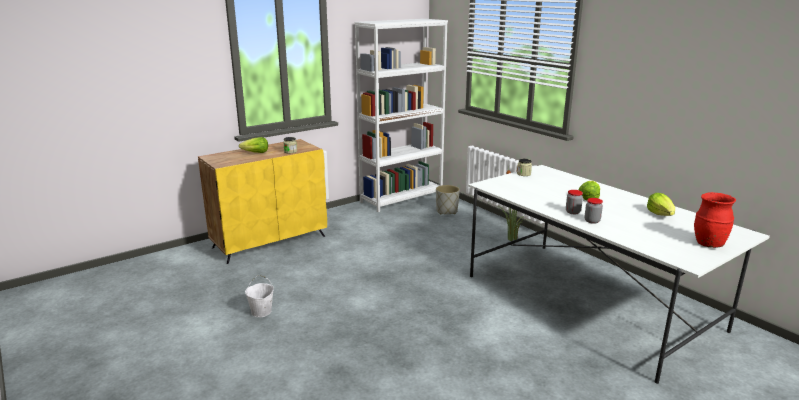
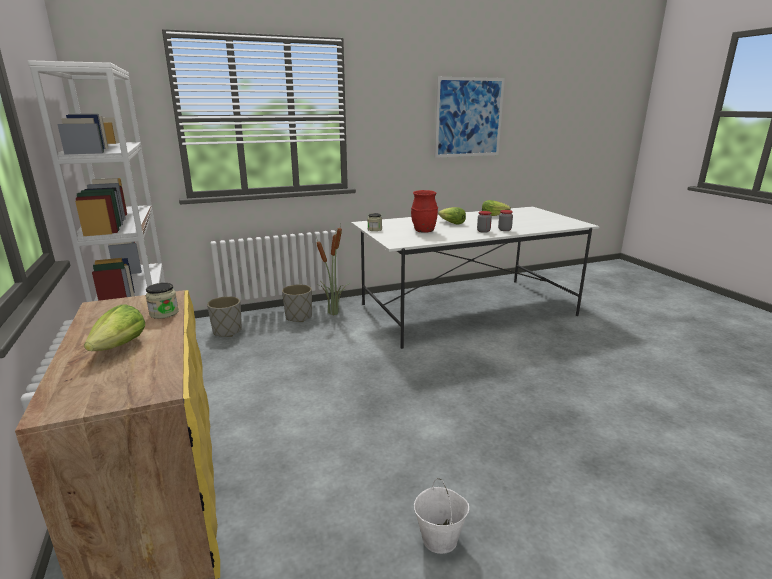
camera: 75 degrees left, 0 degrees up
(490, 228) = (299, 317): none -> grey planter
(708, 244) = (548, 216): red vase -> red vase (424, 231)
(715, 88) = (469, 117): none -> picture

